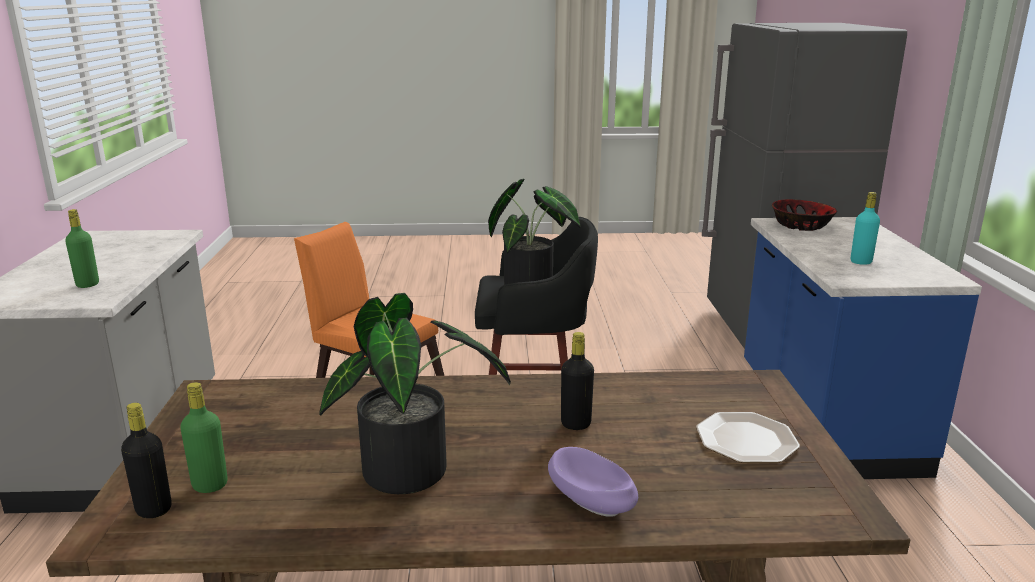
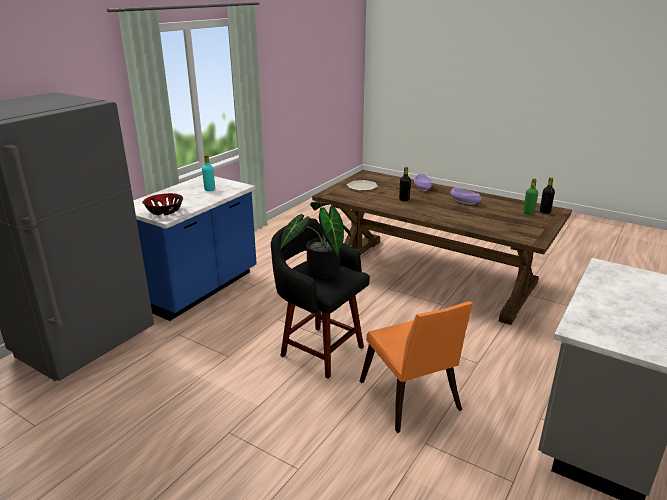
camera: 145 degrees left, 5 degrees up
(87, 284) = (619, 281): green bottle -> none
(415, 473) = (464, 201): potted plant -> purple bowl

